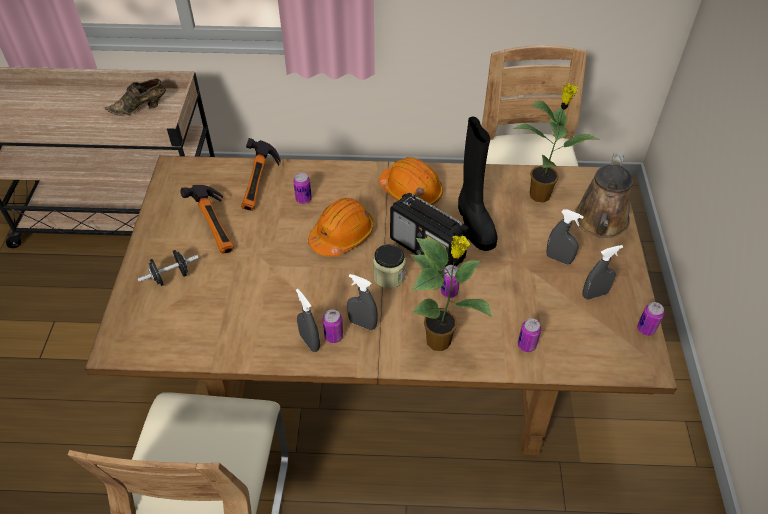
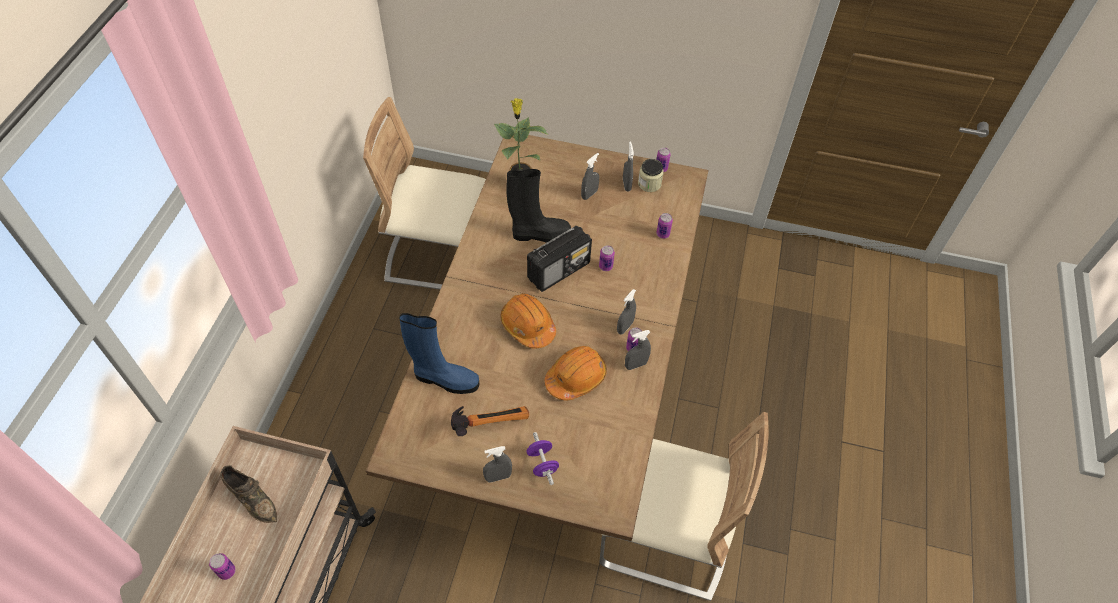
camera: 80 degrees left, 5 degrees up
(141, 108) = (252, 499): brown shoe -> brown shoe turned 45 degrees counterclockwise
(155, 244) = (498, 477): none -> grey spray bottle
(171, 276) = (542, 464): black dumbbell -> purple dumbbell
(262, 185) = (444, 379): hammer -> blue boot
(303, 199) = (474, 348): can -> can (227, 571)
(389, 276) = (581, 301): jar -> jar (649, 184)
(411, 191) = (490, 267): orange hard hat -> orange hard hat (576, 377)
(440, 341) = (650, 282): potted plant -> none
(600, 222) = (560, 160): brown watering can -> none

